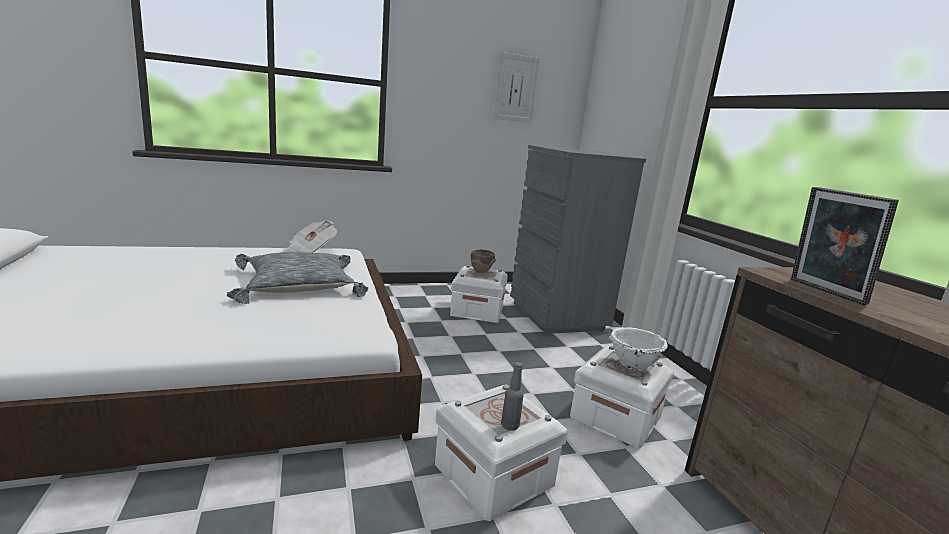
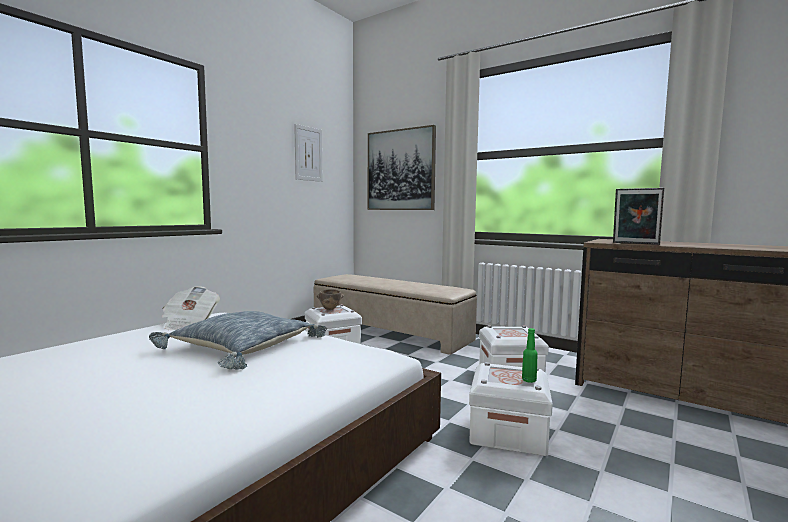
camera: 35 degrees left, 10 degrees down
(510, 426) = (529, 380): grey bottle -> green bottle
(558, 316) = (390, 331): grey dresser -> beige bench
(627, 114) = (400, 170): none -> picture
(633, 365) = (514, 331): white bowl -> none

